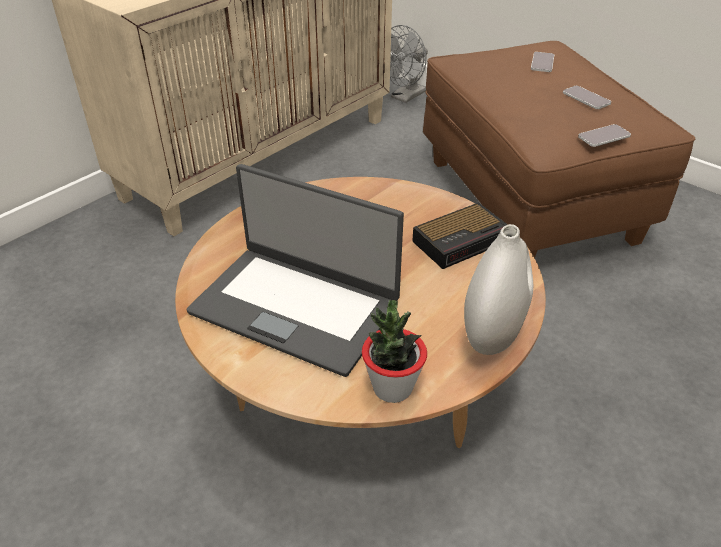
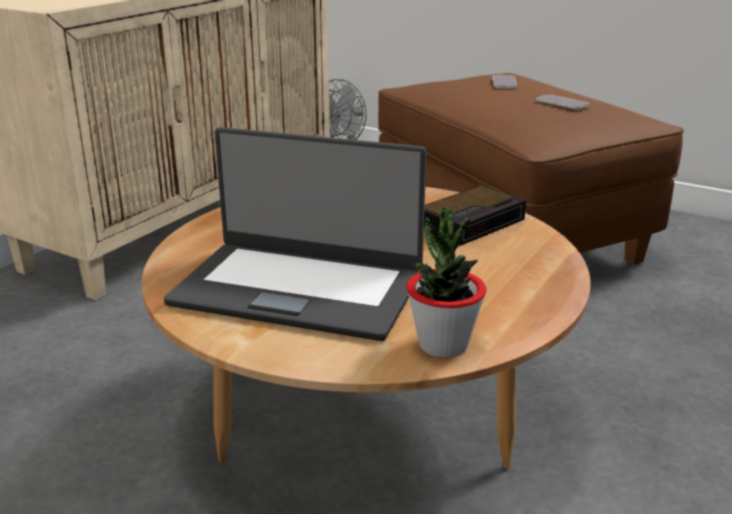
camera: 10 degrees left, 15 degrees down
(493, 333) = (540, 290): white vase -> none
(604, 136) = (593, 128): phone -> none

